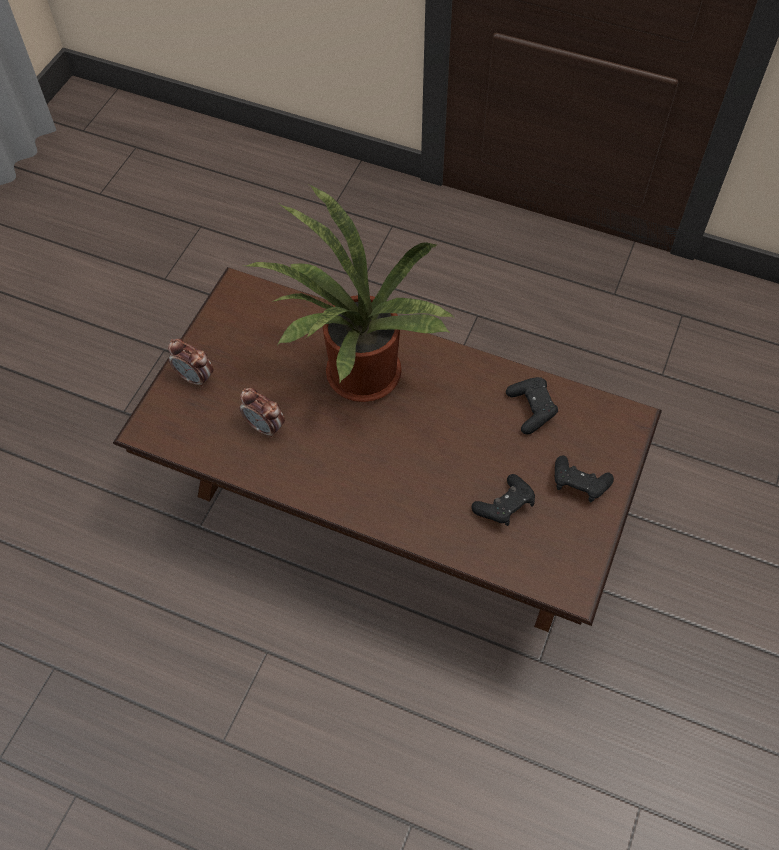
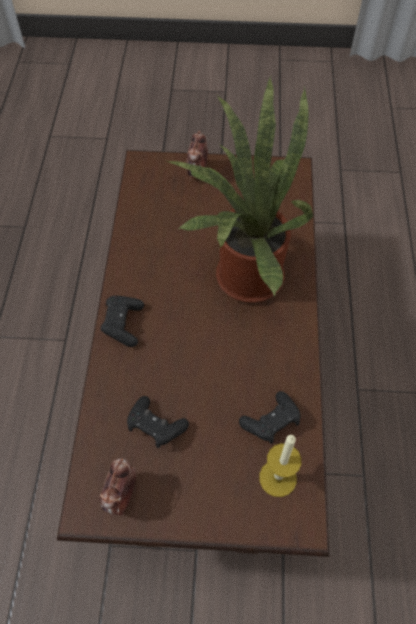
camera: 70 degrees right, 0 degrees up
(265, 427) = (171, 229): alarm clock -> alarm clock (122, 496)
(578, 485) = (202, 488): black game controller -> black game controller (123, 324)
(586, 422) = (278, 478): none -> candle

